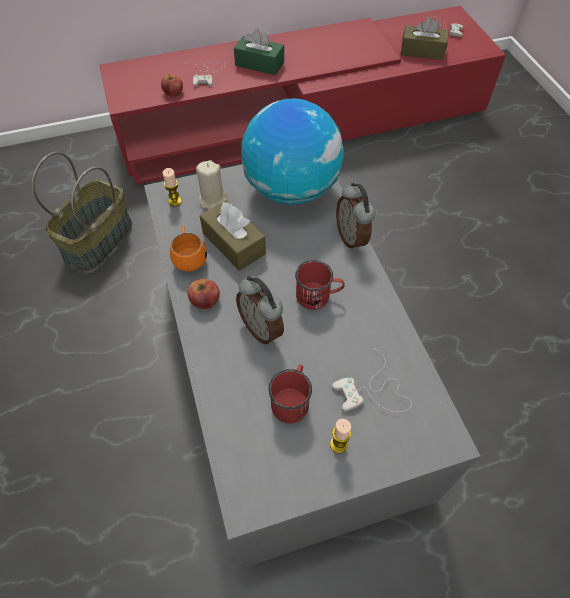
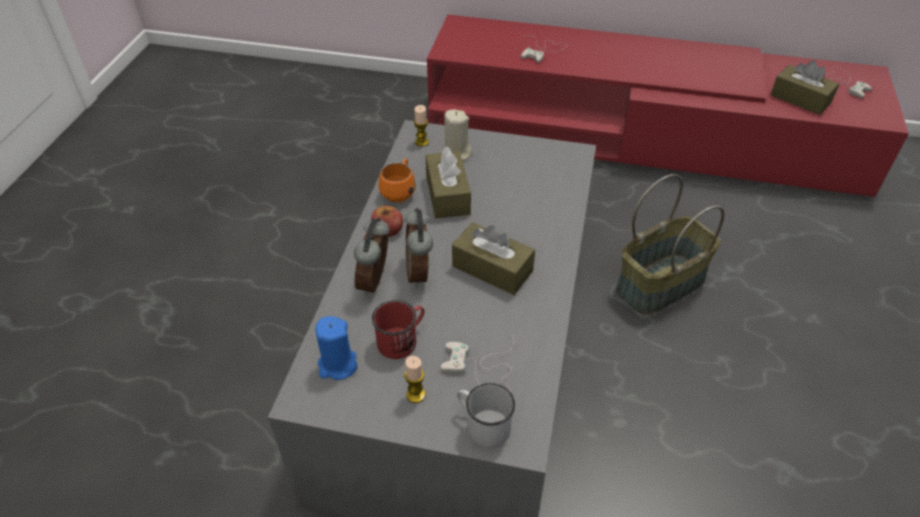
camera: 30 degrees right, 10 degrees down
(98, 240) = (365, 172): basket -> basket (660, 283)
(173, 92) = (498, 57): apple -> none
(254, 454) = (337, 365): none -> blue candle
(259, 64) = (602, 57): green tissue box -> none
(291, 189) = (537, 170): globe -> none
(318, 296) = (492, 269): red mug -> brown tissue box
(352, 238) = (565, 233): alarm clock -> alarm clock (376, 282)
(408, 441) = (483, 425): none -> white mug

